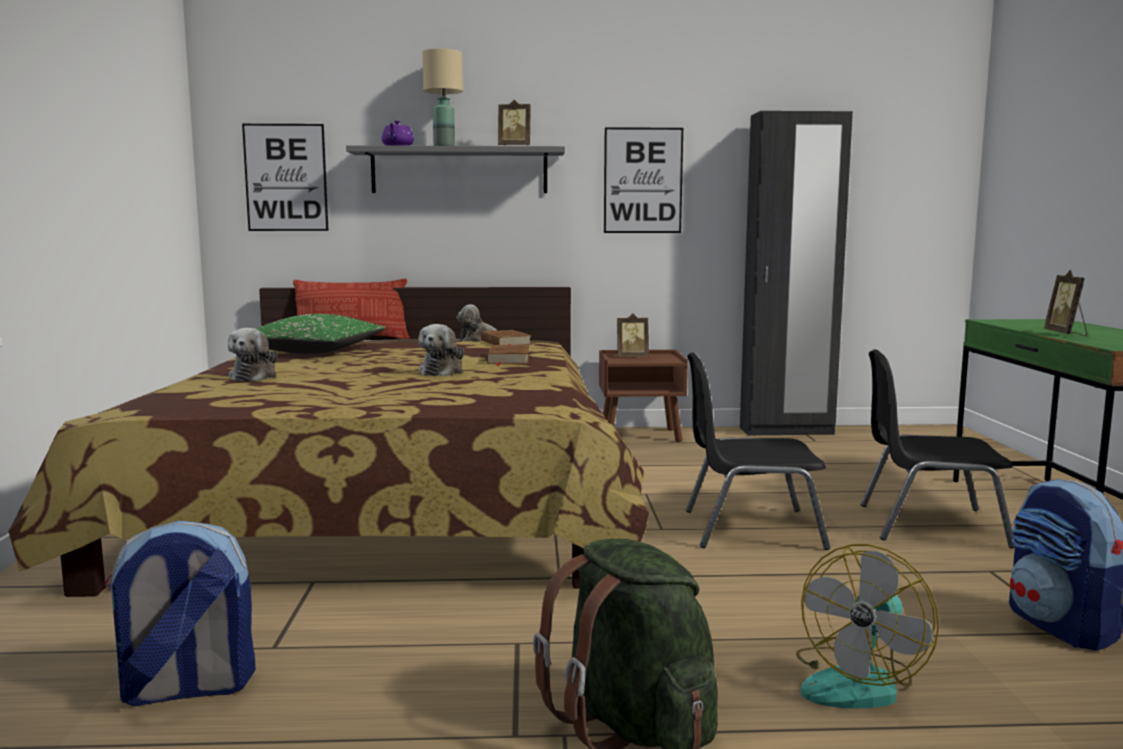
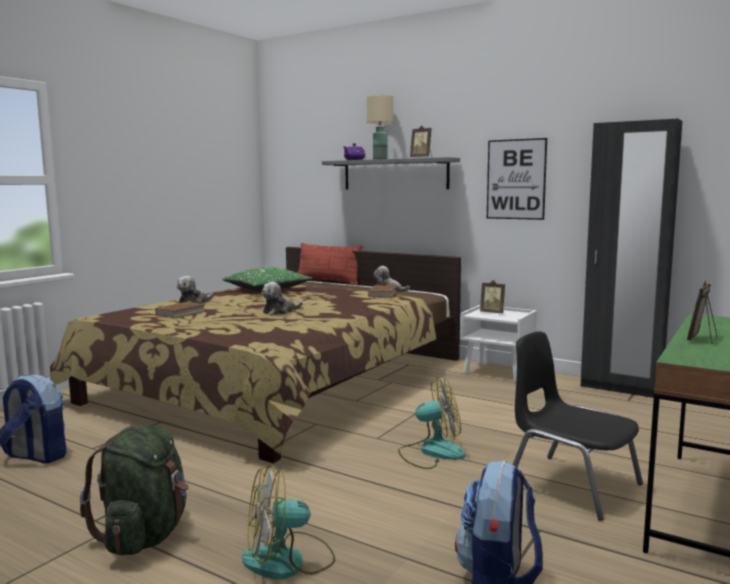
camera: 35 degrees right, 0 degrees up
(286, 177) = (303, 180): picture -> none
(508, 359) = (341, 307): brown book -> brown book (180, 313)
(641, 435) = (498, 372): brown nightstand -> white nightstand
(749, 528) = (431, 452): black chair -> fan

